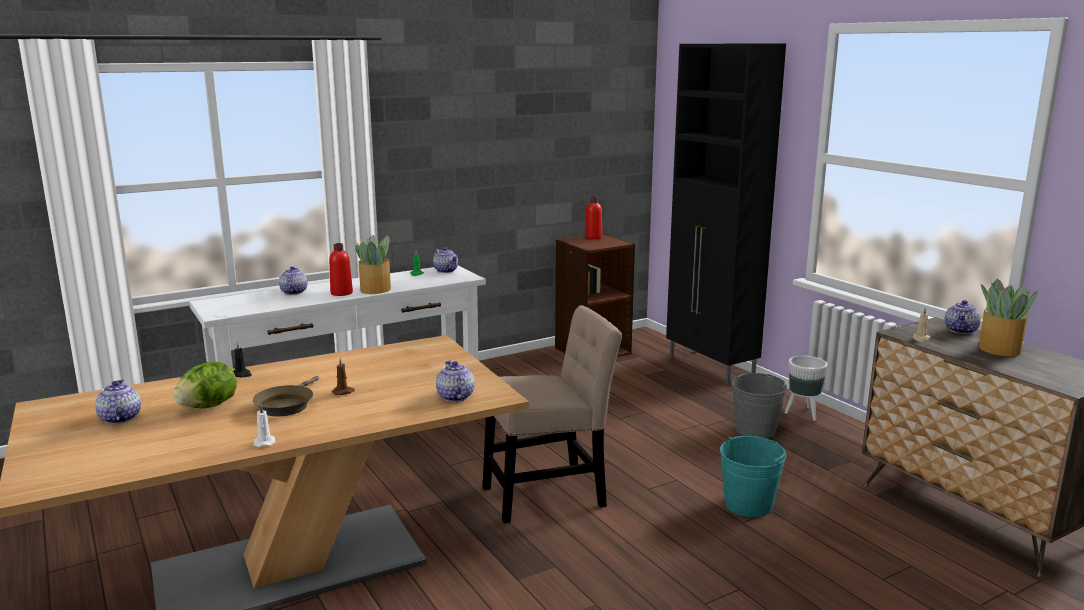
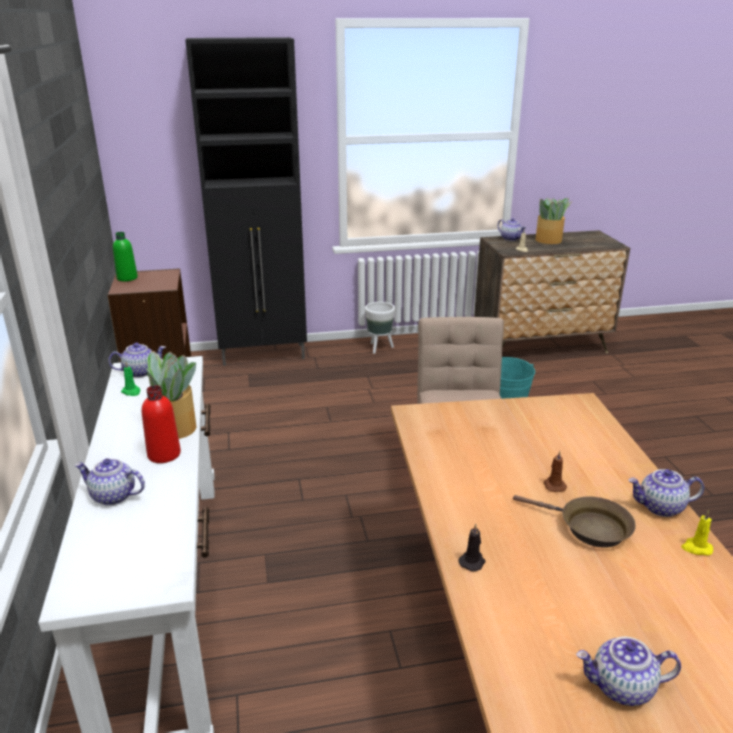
camera: 70 degrees left, 10 degrees up
(208, 406) = (584, 593): lettuce -> none
(264, 442) = (696, 548): white candle -> yellow candle
(454, 397) = (579, 424): teapot -> teapot (660, 507)
(593, 237) = (127, 278): red bottle -> green bottle
(755, 430) = (394, 372): grey bucket -> none

